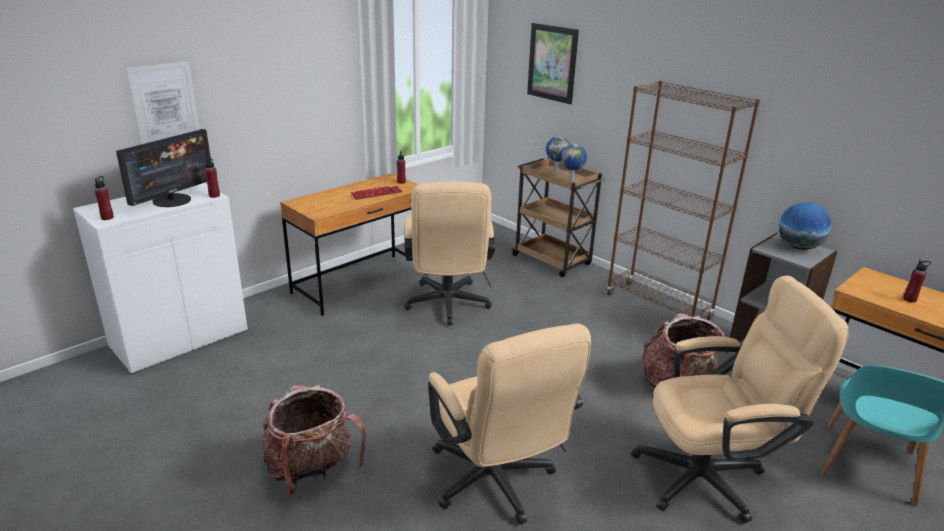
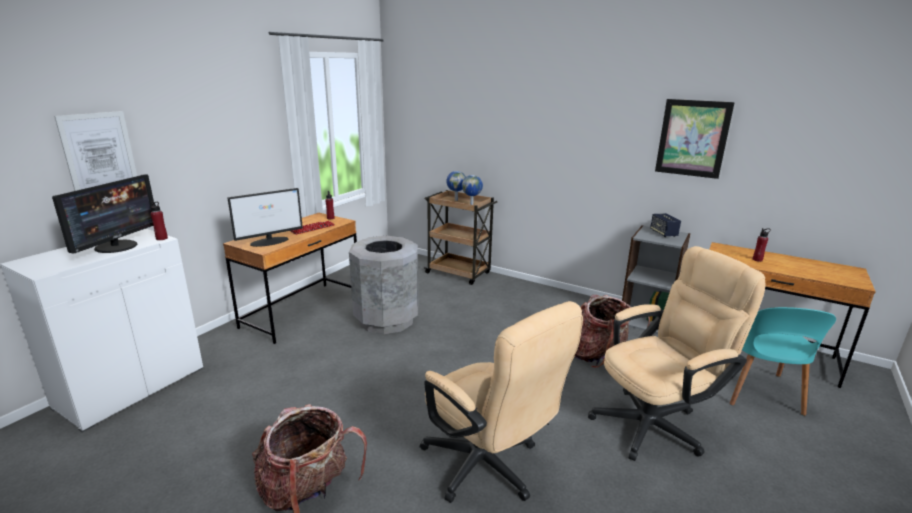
camera: 15 degrees left, 5 degrees down
(107, 217) = (45, 268): red bottle -> none
(327, 205) = (270, 241): none -> monitor
(447, 306) = (386, 320): beige office chair -> grey trash can
(552, 63) = (442, 114): picture -> picture (692, 138)
(658, 307) = (554, 297): brown bookcase -> none
(798, 247) = (663, 233): globe -> speaker

